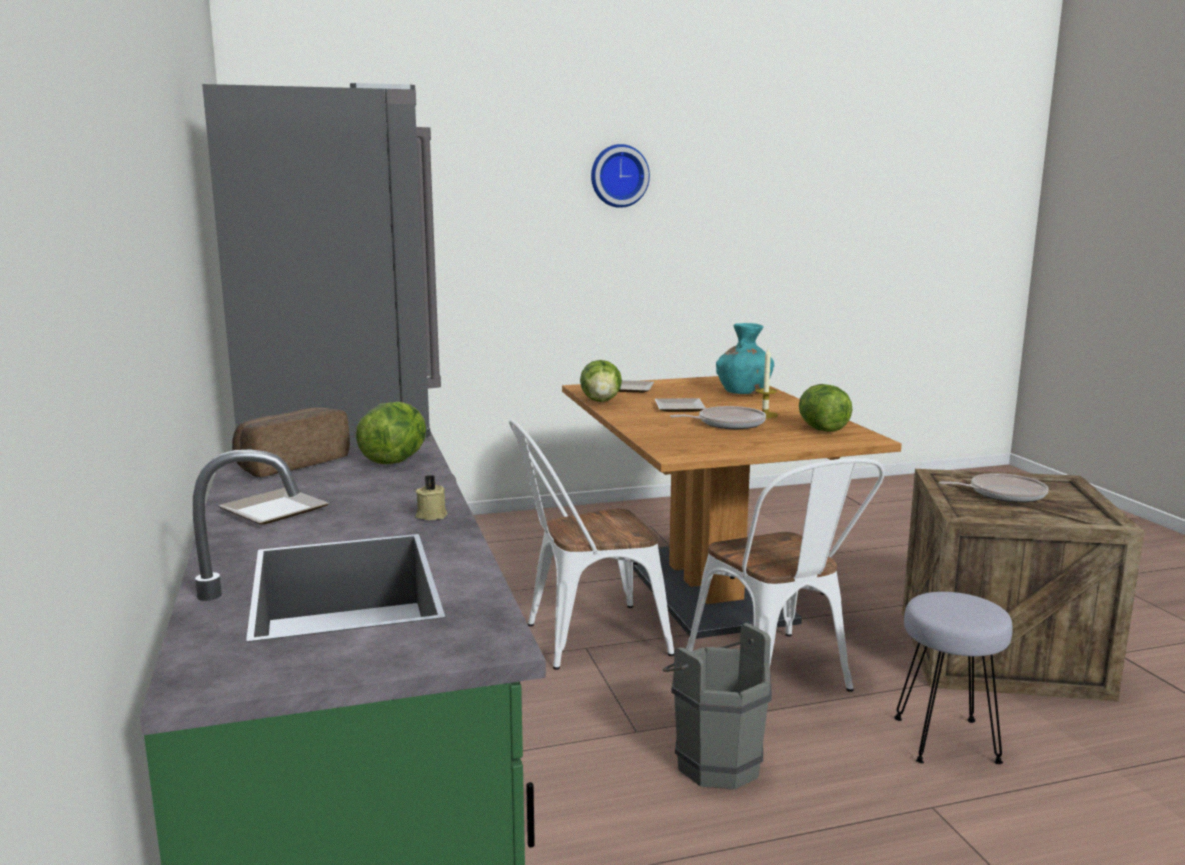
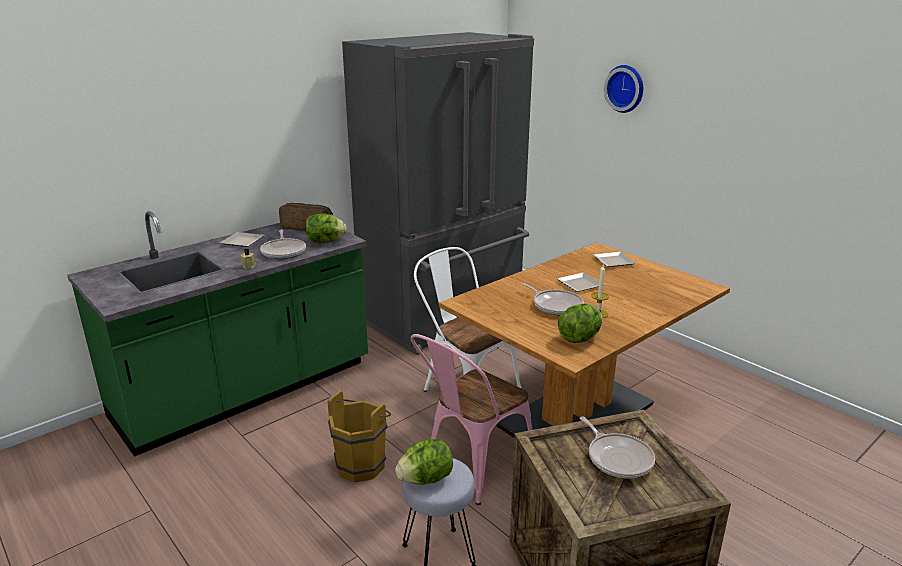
camera: 65 degrees right, 10 degrees up
(394, 487) = (284, 251): none -> frying pan
(601, 401) = (566, 260): lettuce -> lettuce (425, 479)
(618, 176) = (728, 92): wall clock -> wall clock (626, 88)
(713, 760) = (363, 463): grey bucket -> brown bucket
(744, 392) = (662, 296): turquoise vase -> none
(777, 677) = (472, 469): white chair -> pink chair

